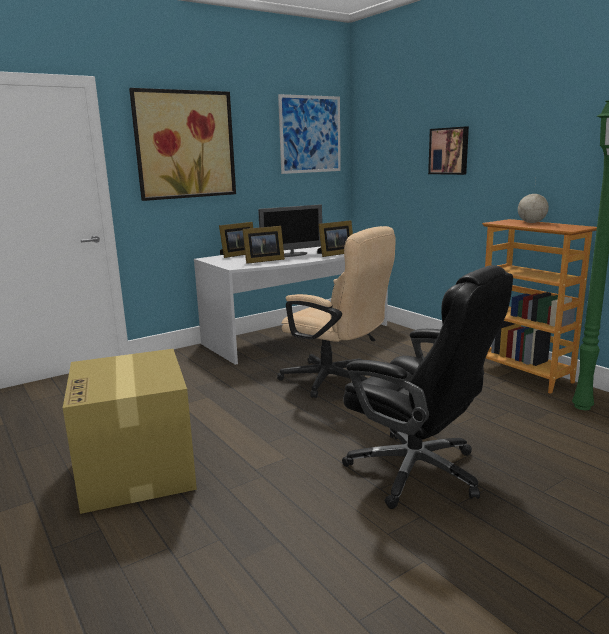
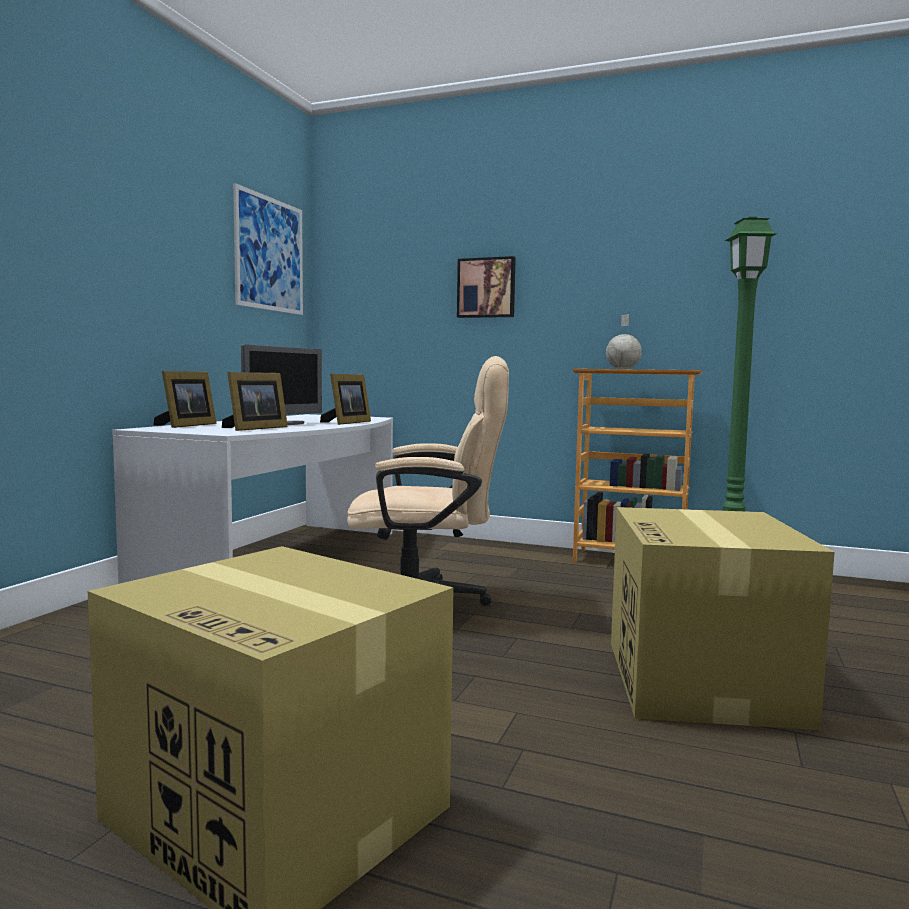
camera: 35 degrees left, 10 degrees down
(185, 145) = (104, 225): picture -> none
(418, 472) = (703, 682): black office chair -> cardboard box

